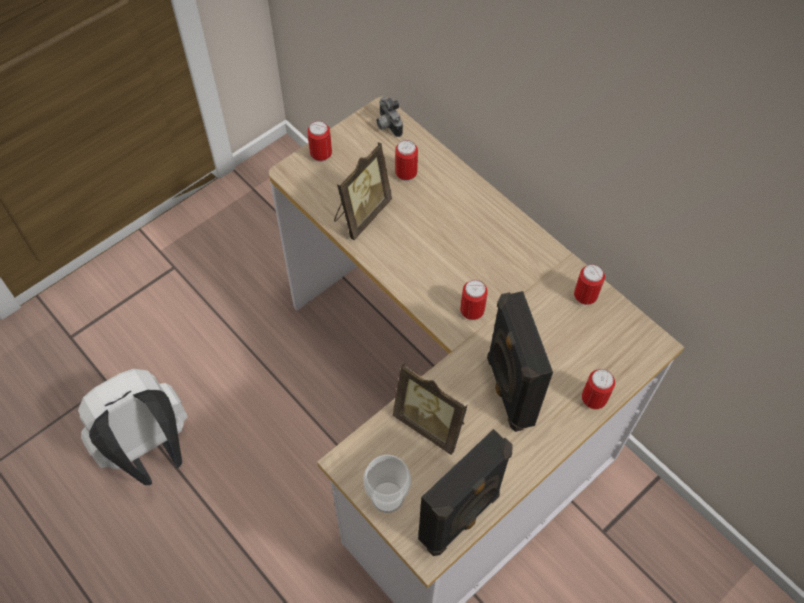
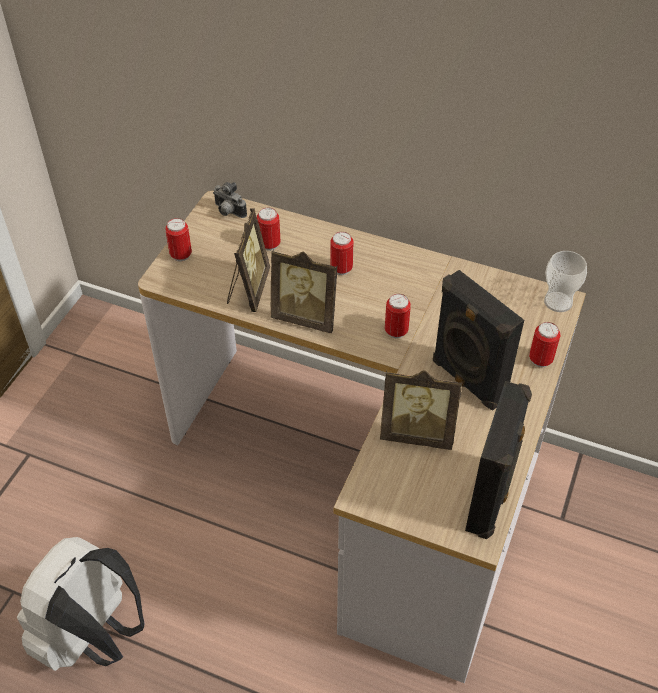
camera: 25 degrees left, 10 degrees down
(387, 497) = (416, 508): cup -> cup (558, 302)
(397, 263) = (306, 317): none -> picture frame
(585, 296) = (483, 285): can -> can (341, 269)

